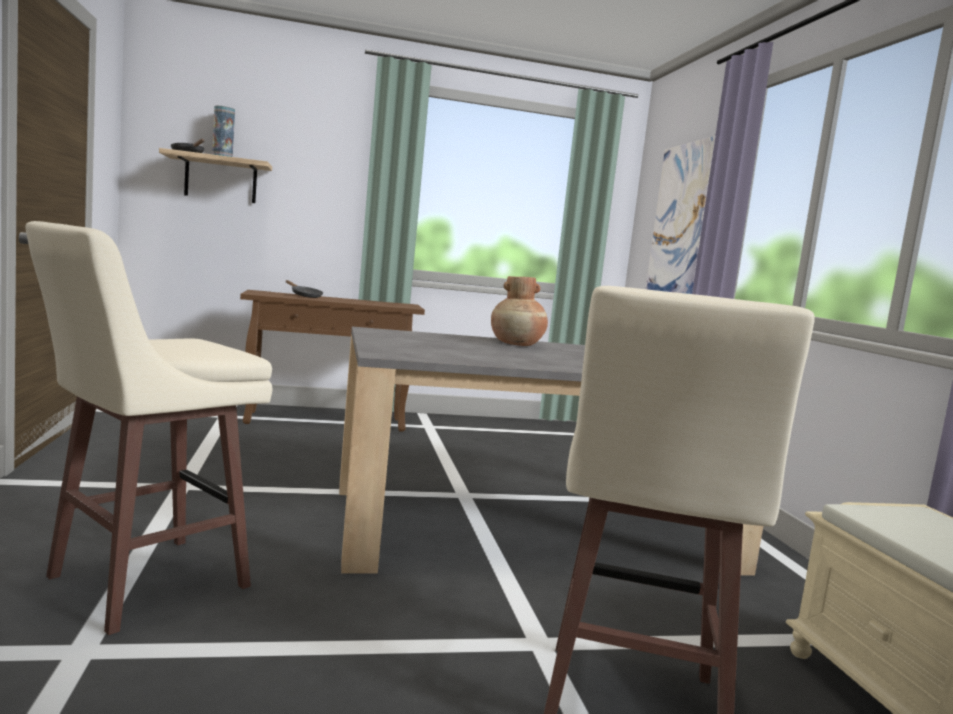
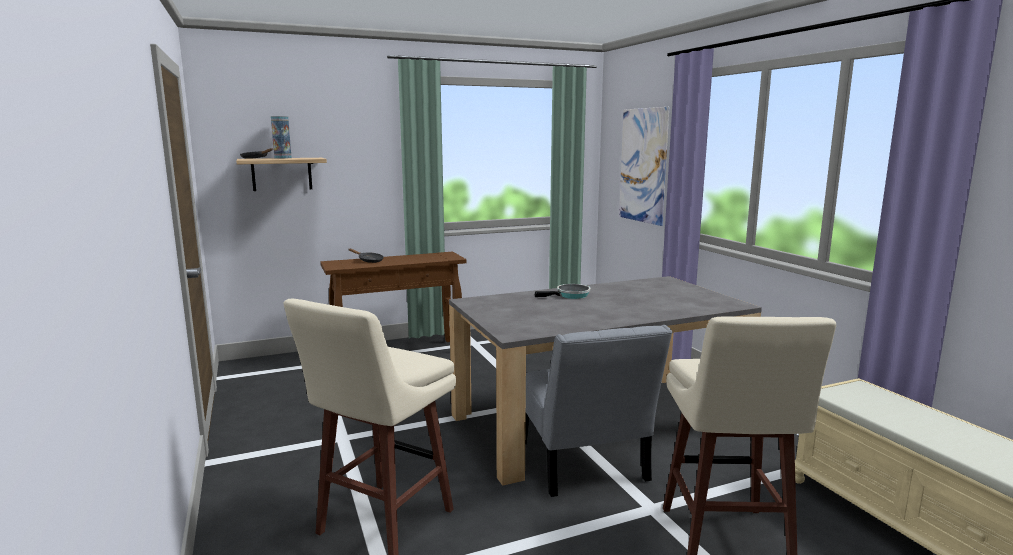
camera: 10 degrees left, 5 degrees up
(474, 573) = (583, 466): none -> grey chair
(517, 344) = (570, 295): brown vase -> frying pan

